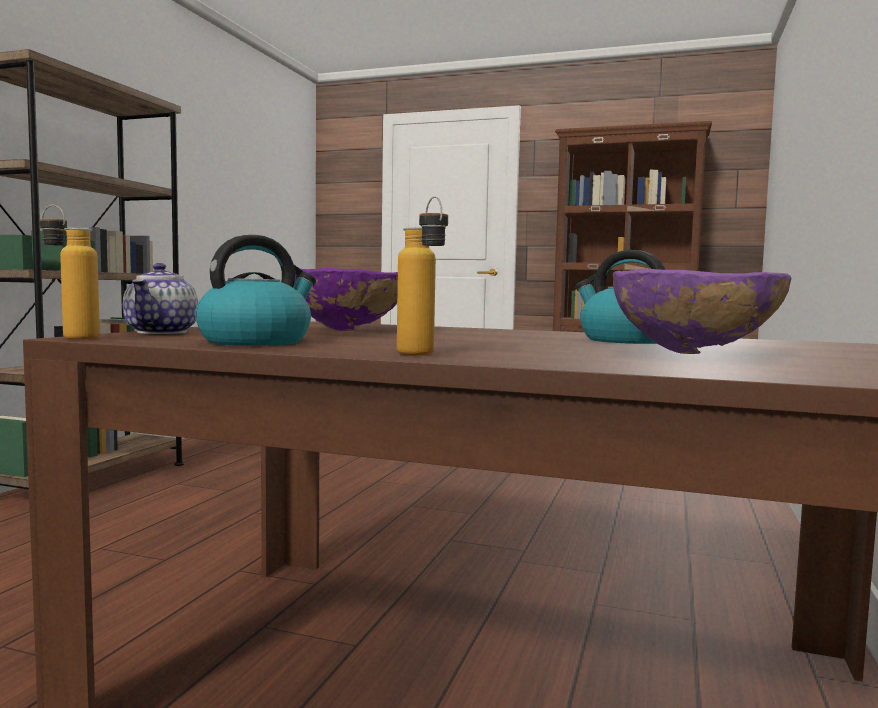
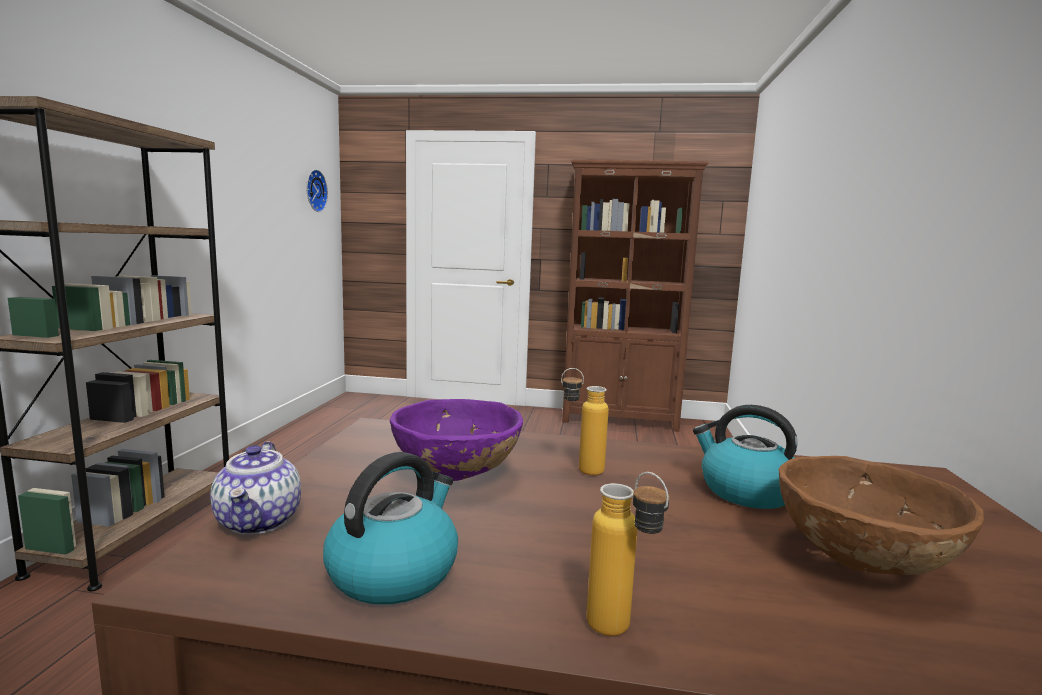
camera: 10 degrees left, 5 degrees up
(70, 338) = (155, 585): bottle -> bottle (580, 470)
(286, 178) = (314, 190): none -> wall clock
(693, 354) = (861, 564): purple bowl -> brown bowl

